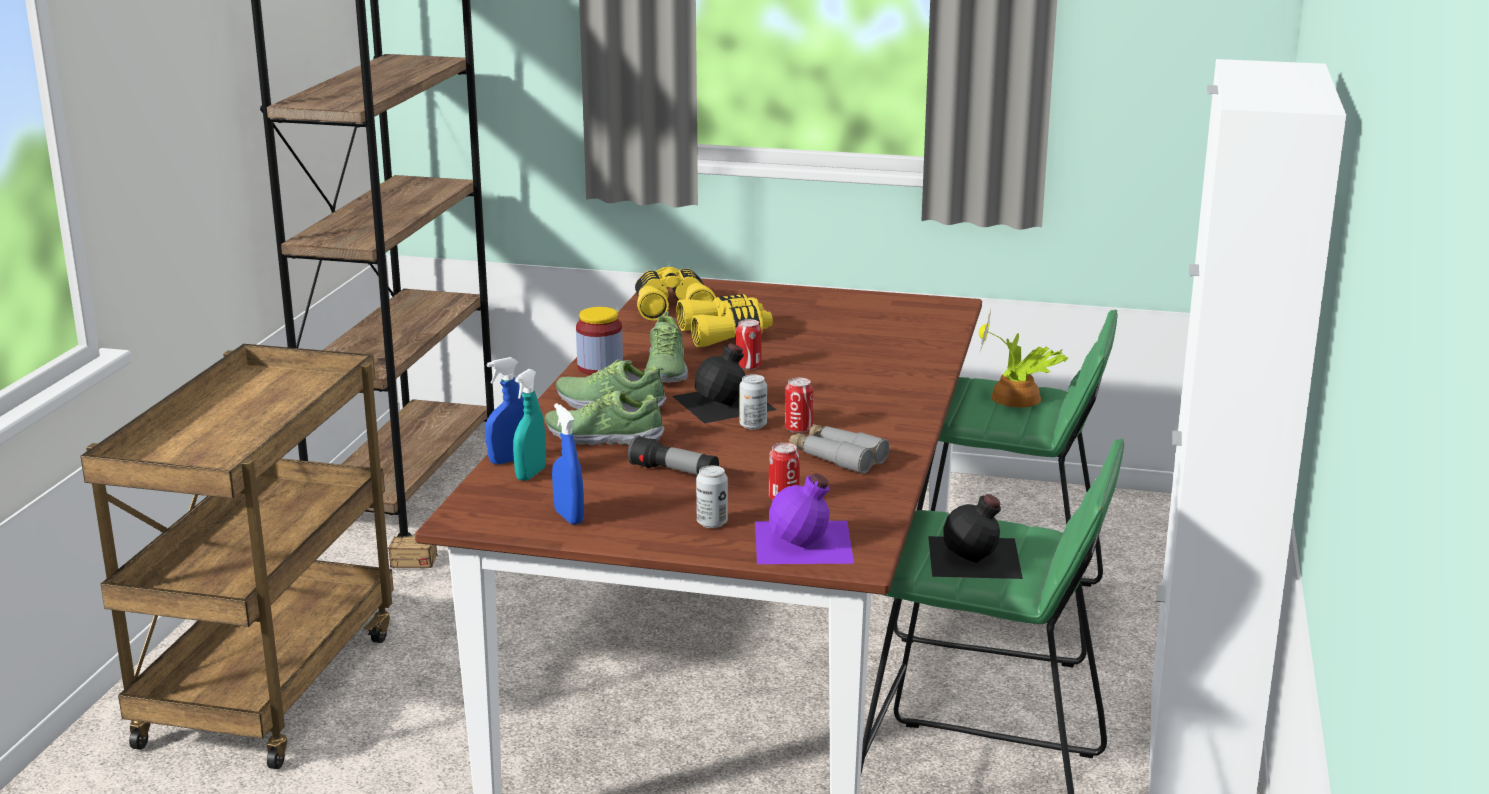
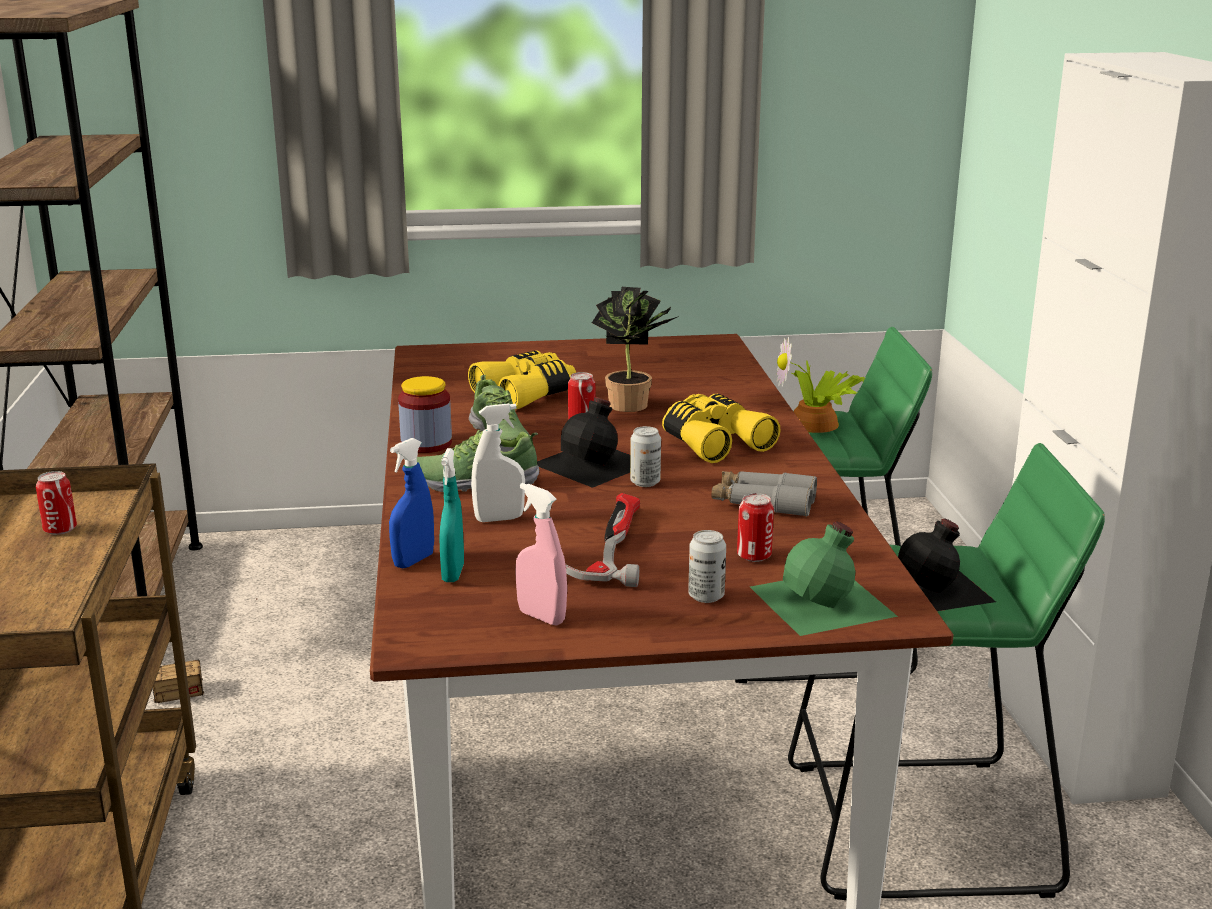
camera: 20 degrees left, 0 degrees up
(569, 517) = (541, 617): blue spray bottle -> pink spray bottle
(604, 437) = (499, 519): shoe -> white spray bottle
(672, 306) = (447, 373): yellow binoculars -> yellow binoculars (713, 442)
(674, 472) = (611, 545): flashlight -> hammer
(798, 429) = (694, 479): can -> can (60, 529)
(805, 542) = (824, 601): purple bottle -> green bottle
(810, 357) = (634, 406): none -> potted plant

